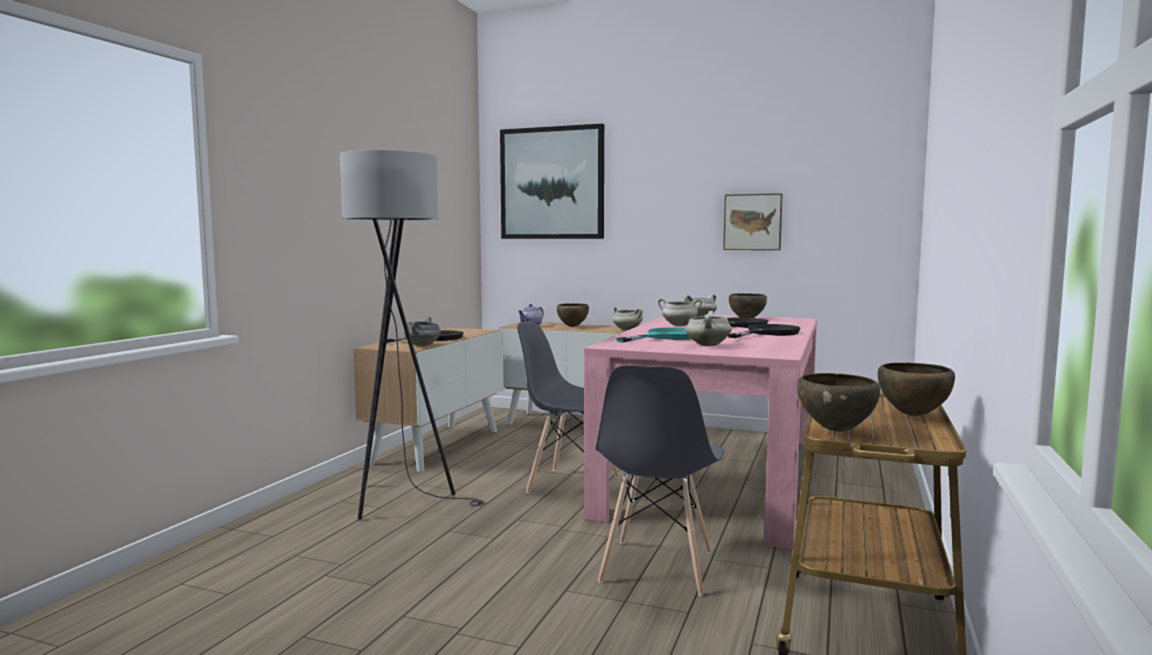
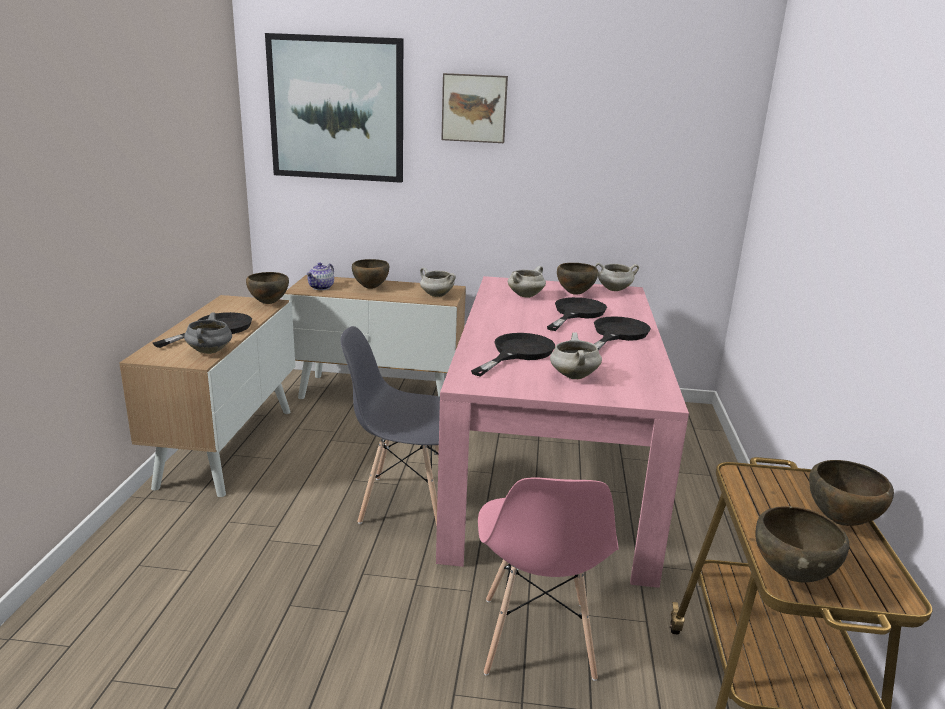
camera: 15 degrees left, 15 degrees up
(402, 498) = (215, 550): grey floor lamp -> none
(483, 330) = (268, 303): none -> brown bowl
(656, 567) = (537, 638): grey chair -> pink chair
(667, 337) = (517, 353): turquoise frying pan -> black frying pan
(679, 325) = (513, 315): white cooking pot -> white cooking pot (613, 290)
(752, 222) = (577, 173): picture -> picture (474, 108)

